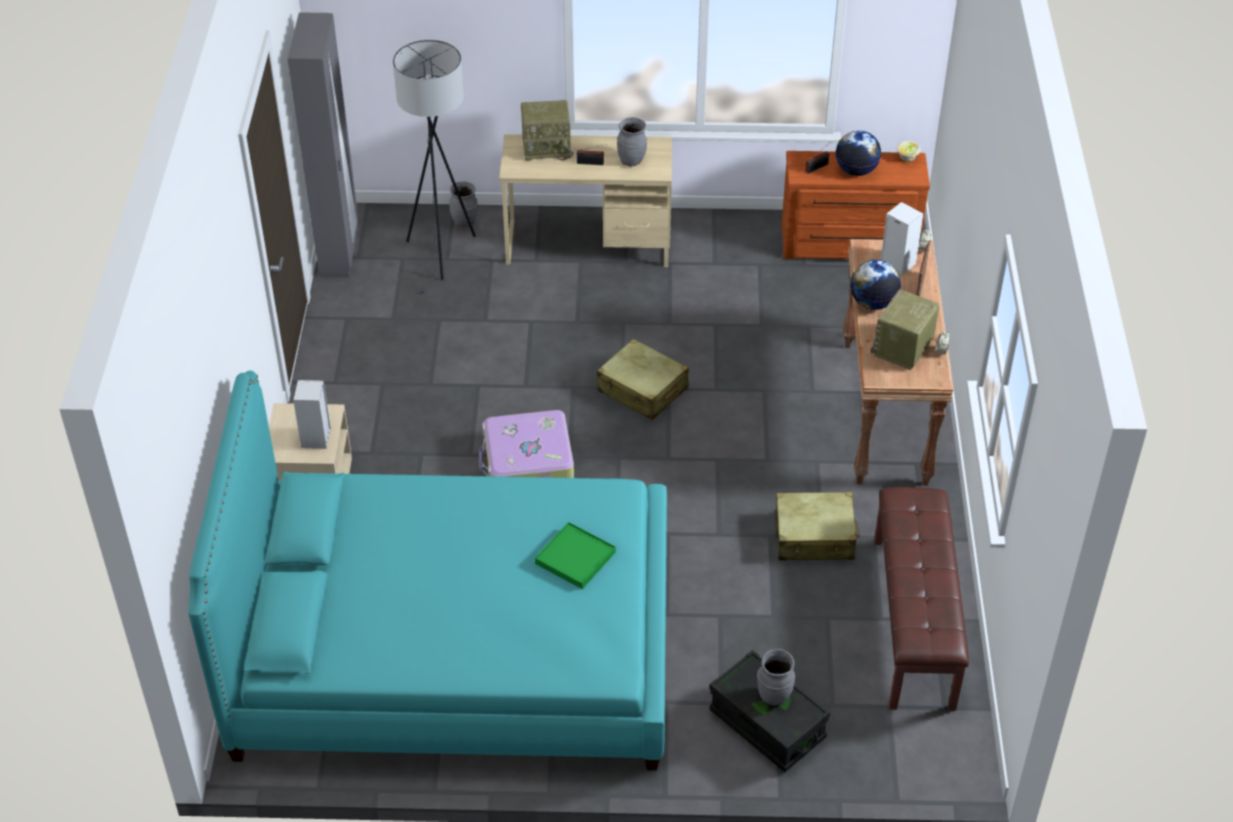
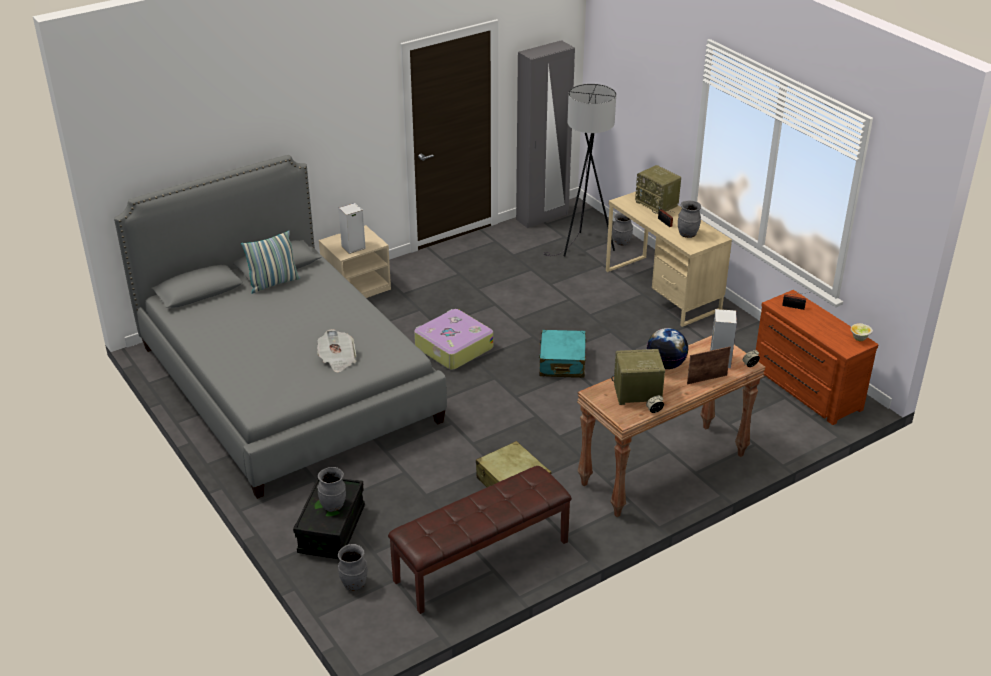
camera: 55 degrees right, 10 degrees down
(346, 545) = (273, 283): none -> pillow
(454, 646) = (287, 383): turquoise bed -> grey bed
(575, 558) = (337, 360): green tray -> newspaper
(643, 390) = (562, 362): beige suitcase -> turquoise suitcase
(856, 170) = (814, 323): globe -> none
(870, 745) = (354, 584): none -> grey vase

